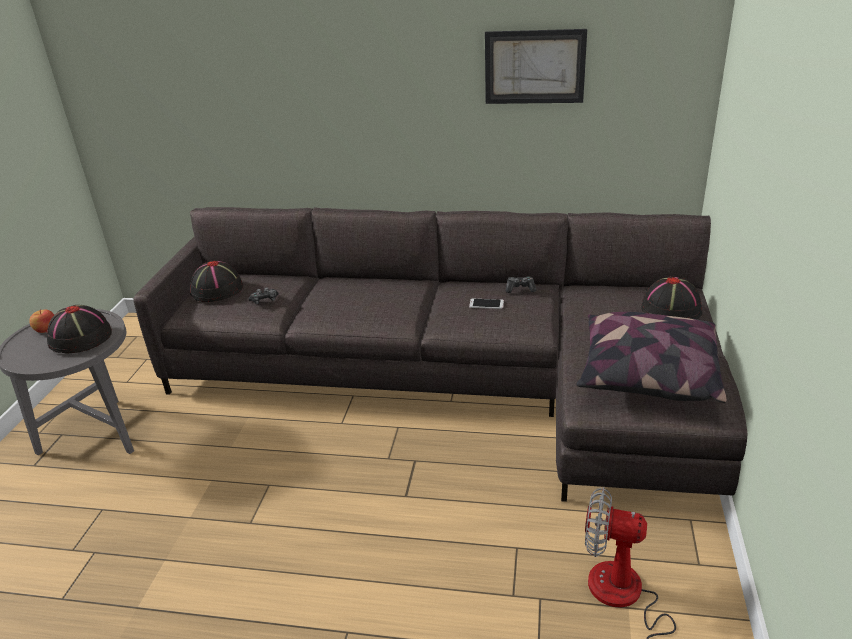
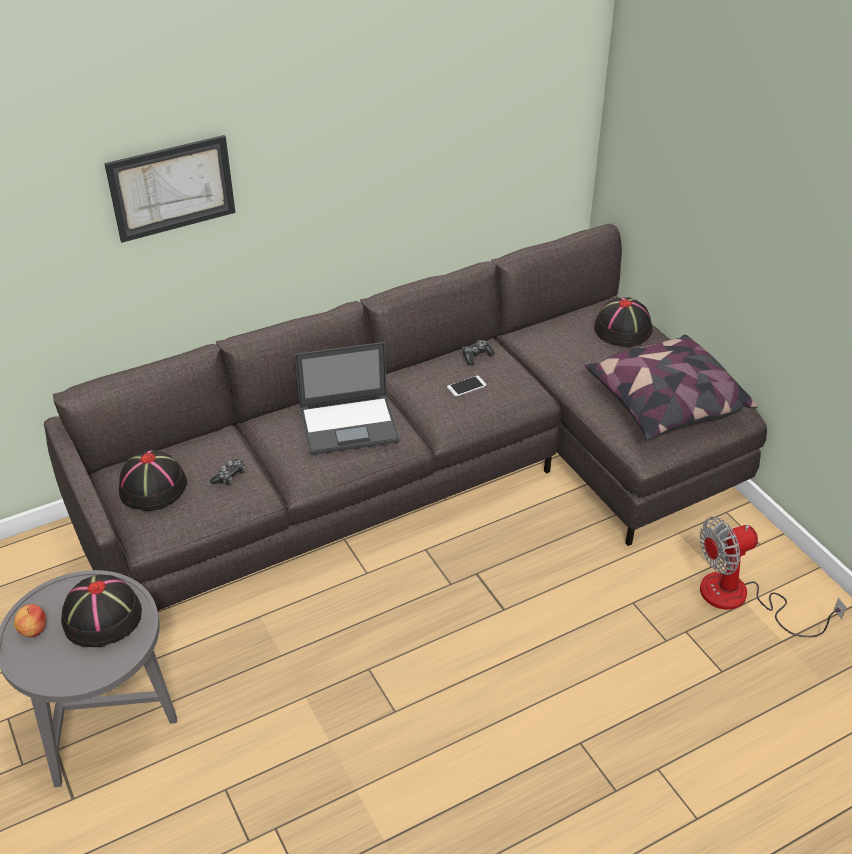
camera: 40 degrees left, 10 degrees up
(374, 299) = (350, 424): none -> laptop
(534, 67) = (441, 118): picture -> picture (172, 188)

